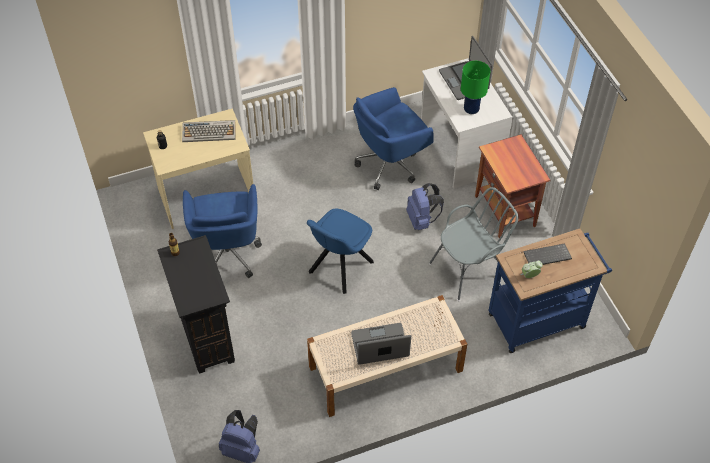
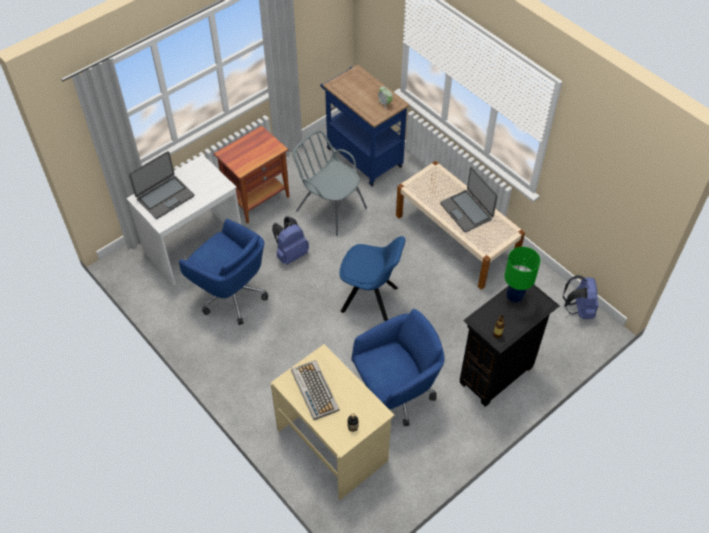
camera: 110 degrees left, 0 degrees up
(471, 110) = (204, 183): green table lamp -> green table lamp (515, 297)
(547, 257) = (361, 97): keyboard -> none

